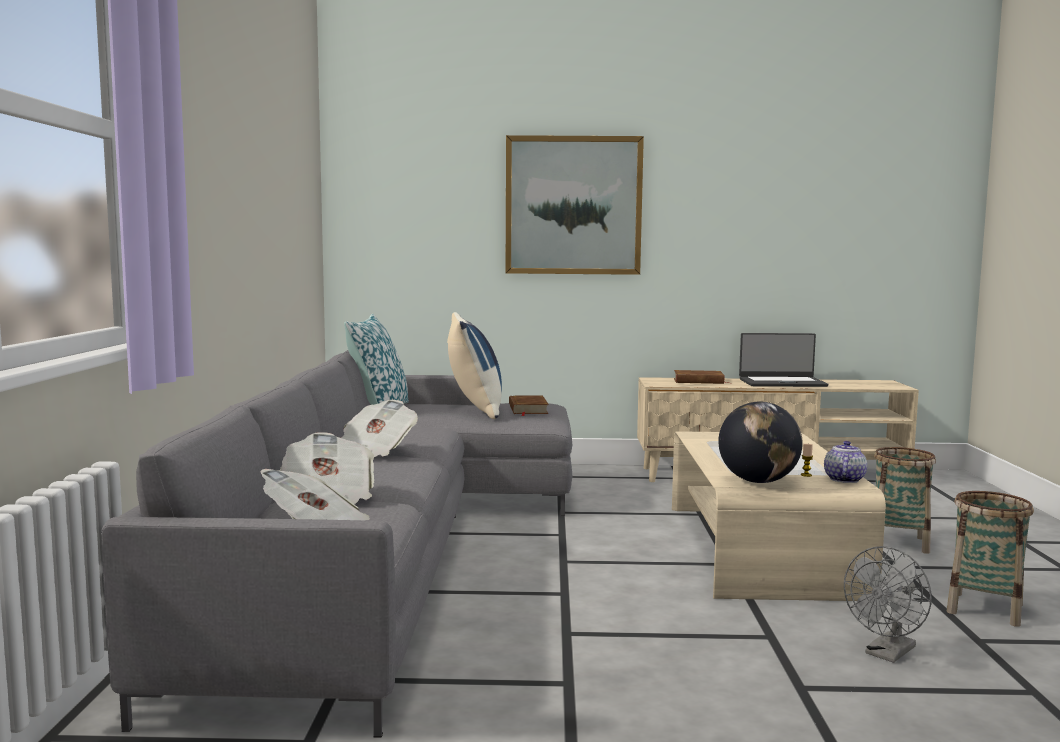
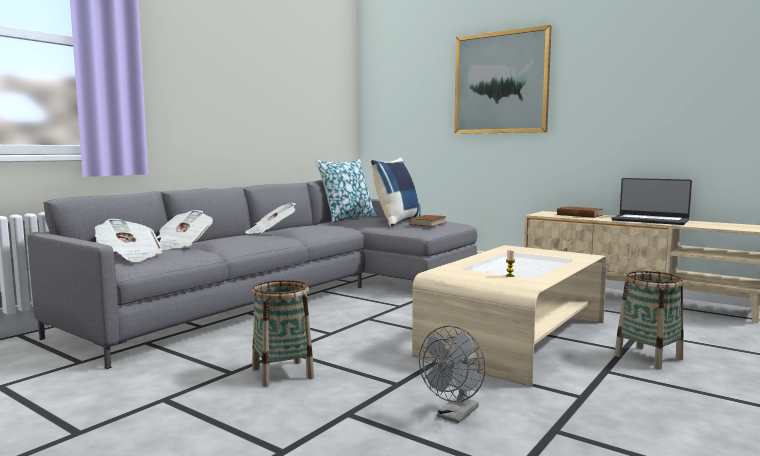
camera: 35 degrees right, 0 degrees up
(758, 481) = (459, 274): globe -> none
(843, 479) = (531, 282): teapot -> none
(887, 654) = (455, 416): grey fan -> grey fan turned 45 degrees counterclockwise
(984, 609) = (616, 414): basket -> basket (282, 373)

